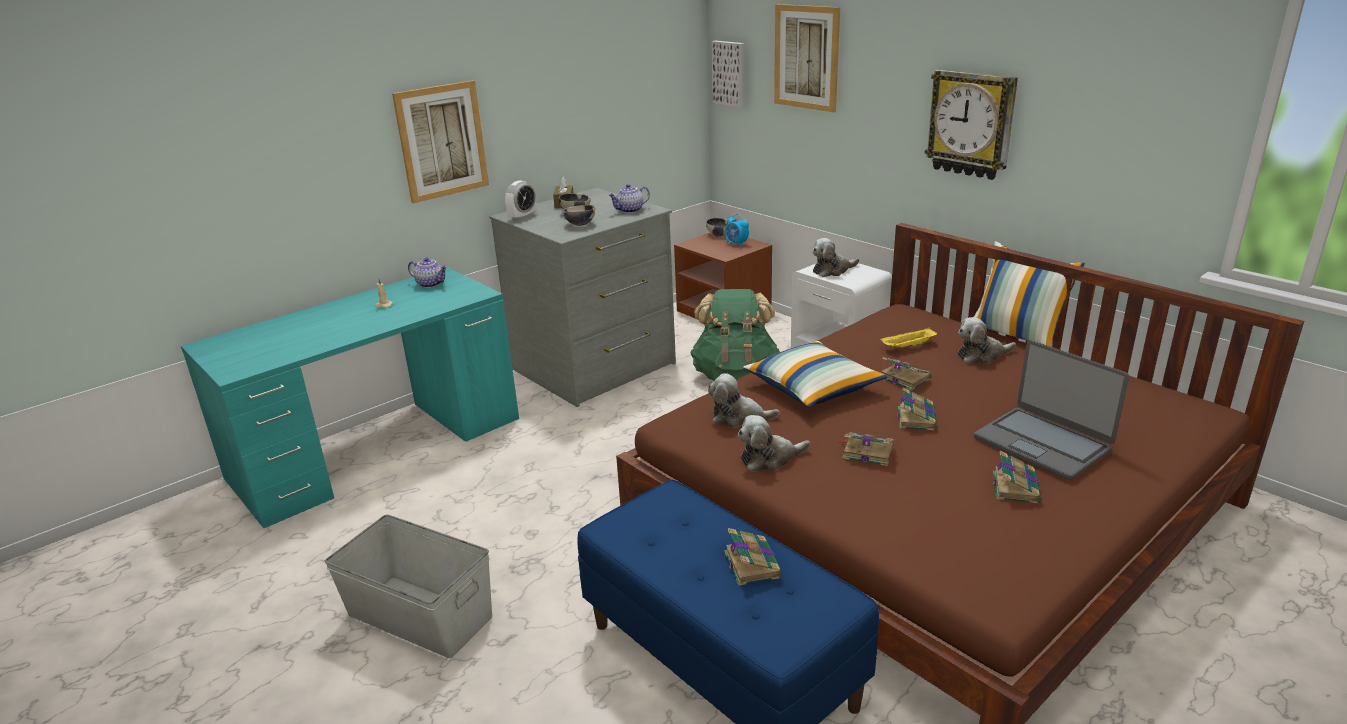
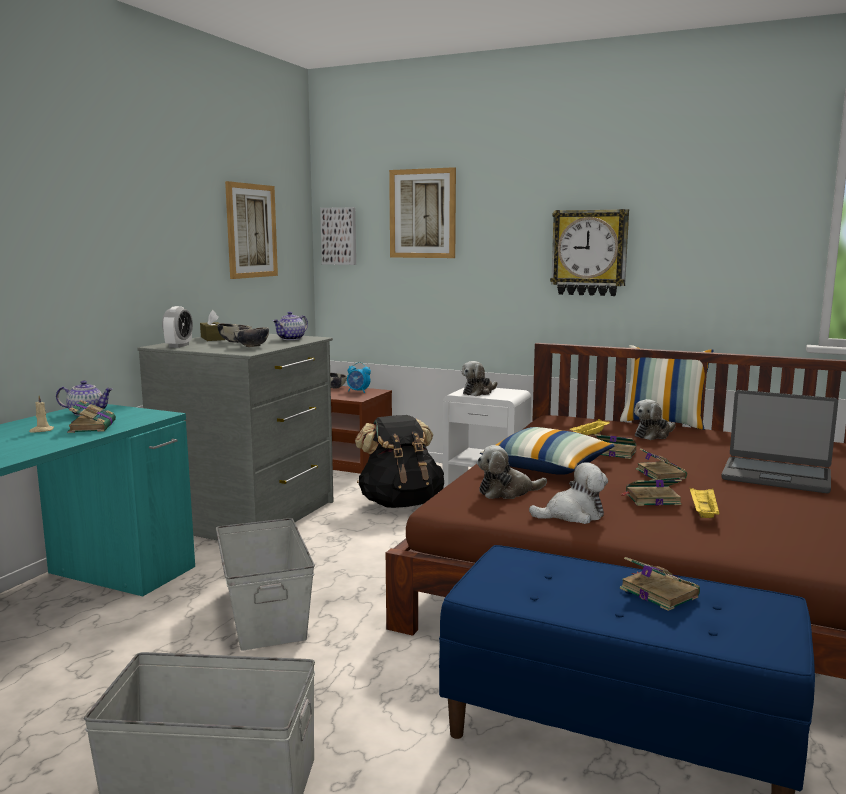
camera: 25 degrees left, 15 degrees down
(442, 141) = (93, 259): picture -> picture (251, 231)
(542, 477) = (266, 612): none -> grey storage box
(735, 375) = (400, 503): green backpack -> black backpack
(769, 458) = (572, 515): plush toy -> plush toy turned 150 degrees counterclockwise
(899, 480) = (703, 513): none -> yellow tray
(1015, 486) = (796, 503): book -> book (92, 426)

